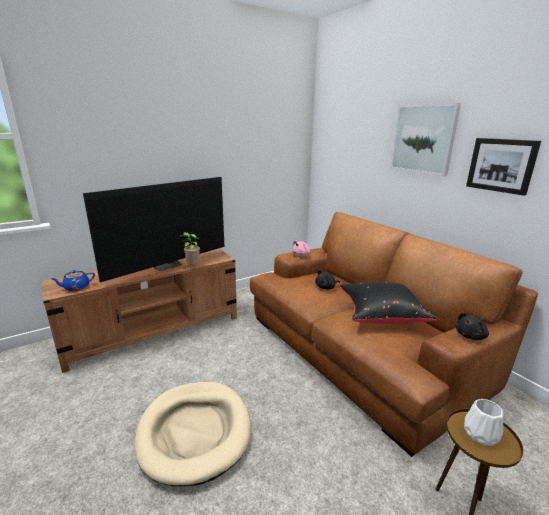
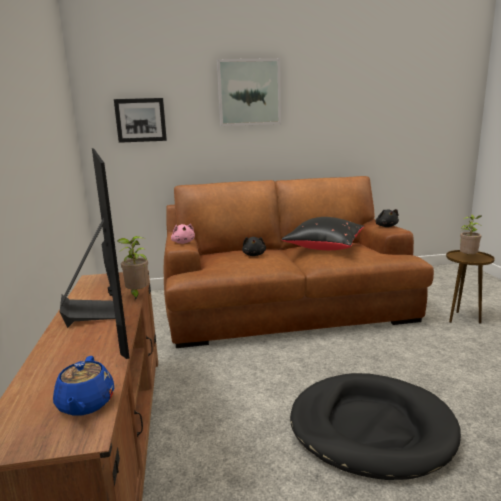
camera: 65 degrees left, 5 degrees down
(195, 432) = (370, 428): beige dog bed -> black dog bed
(481, 435) = (468, 258): white vase -> potted plant
(501, 165) = (321, 108): picture -> picture (141, 120)

